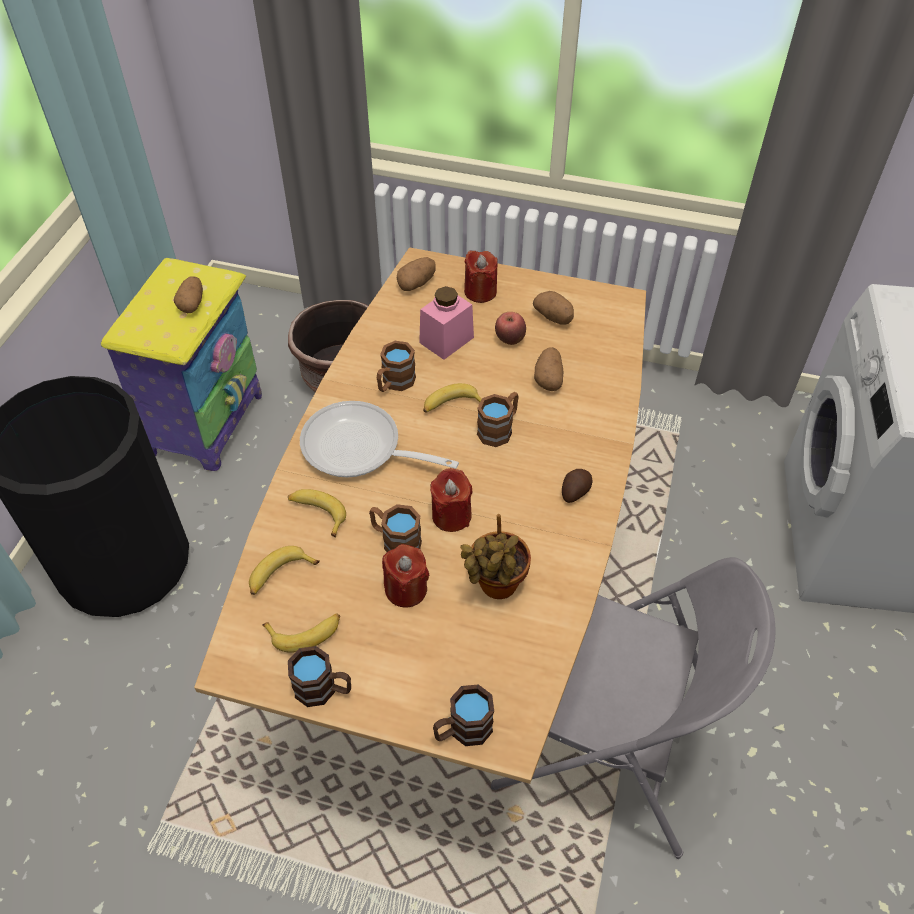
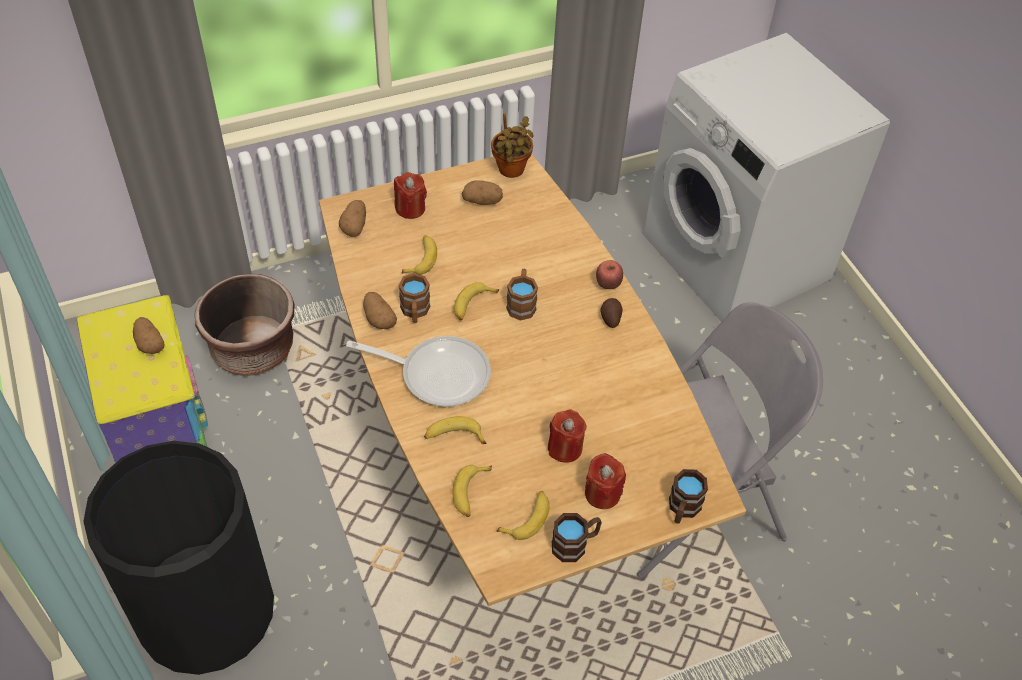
camera: 40 degrees left, 0 degrees up
(359, 449) = (437, 374): frying pan -> frying pan turned 150 degrees counterclockwise
(395, 541) = (526, 421): brown mug -> none
(446, 340) = (421, 259): pink jar -> banana
(451, 515) = (547, 382): red candle -> red candle (602, 493)
(495, 587) = (619, 410): potted plant -> potted plant (511, 171)
(510, 340) = (467, 234): apple -> apple (608, 285)
(548, 378) = (521, 248): potato -> potato (378, 318)

